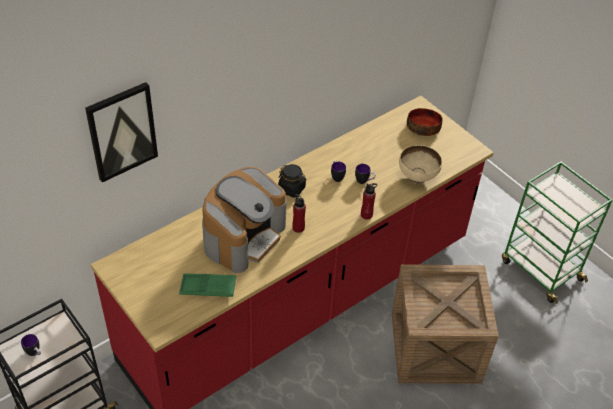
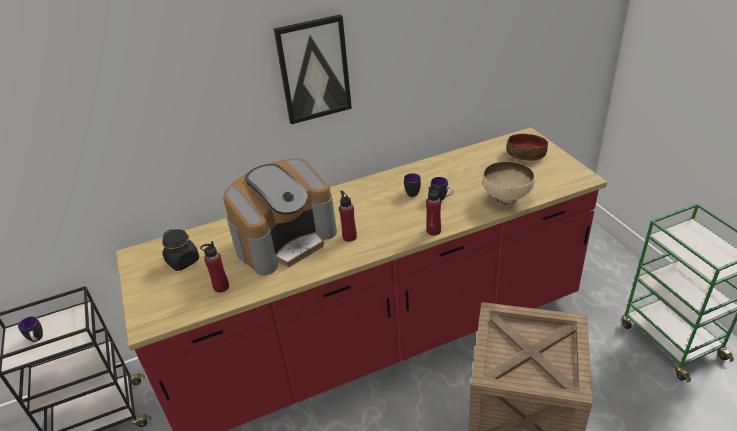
camera: 20 degrees right, 10 degrees down
(122, 131) = (132, 88): picture -> picture (314, 70)
(208, 288) = (221, 287): green tray -> red bottle
(292, 189) = (358, 200): black jar -> black jar (183, 261)

